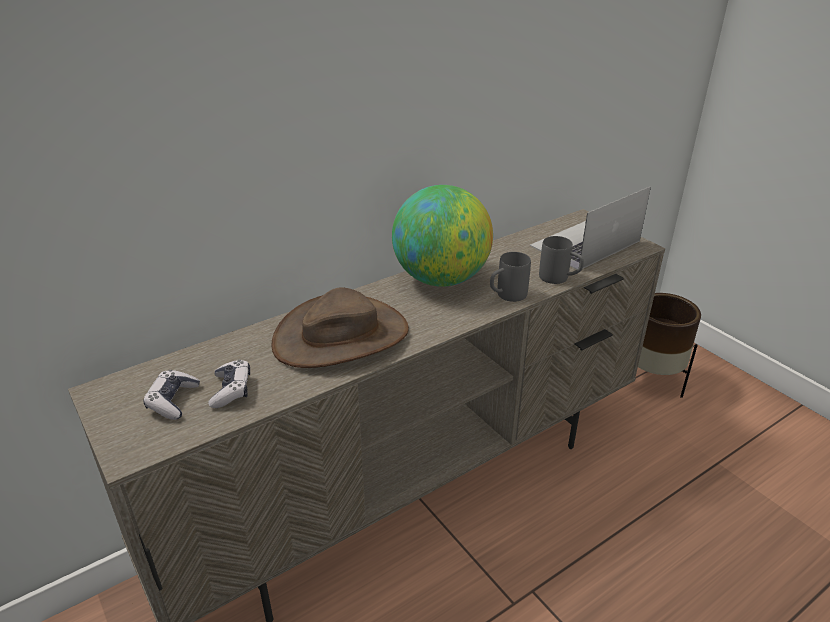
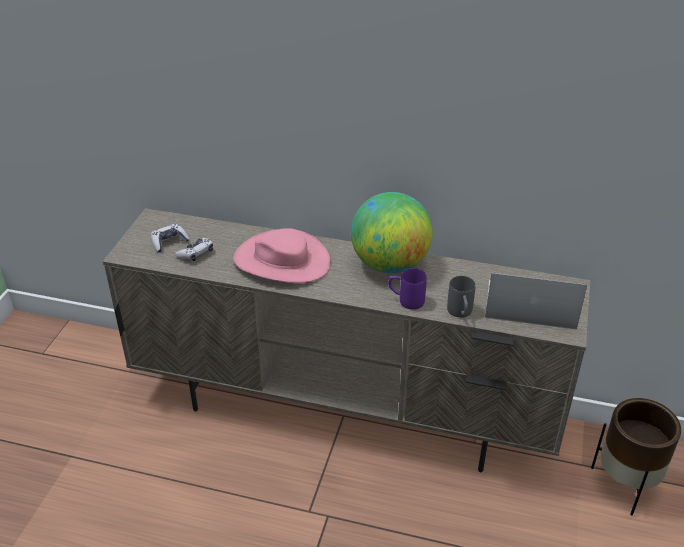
camera: 50 degrees right, 5 degrees up
(341, 336) = (282, 261): brown hat -> pink hat
(506, 296) = (406, 300): grey mug -> purple mug

